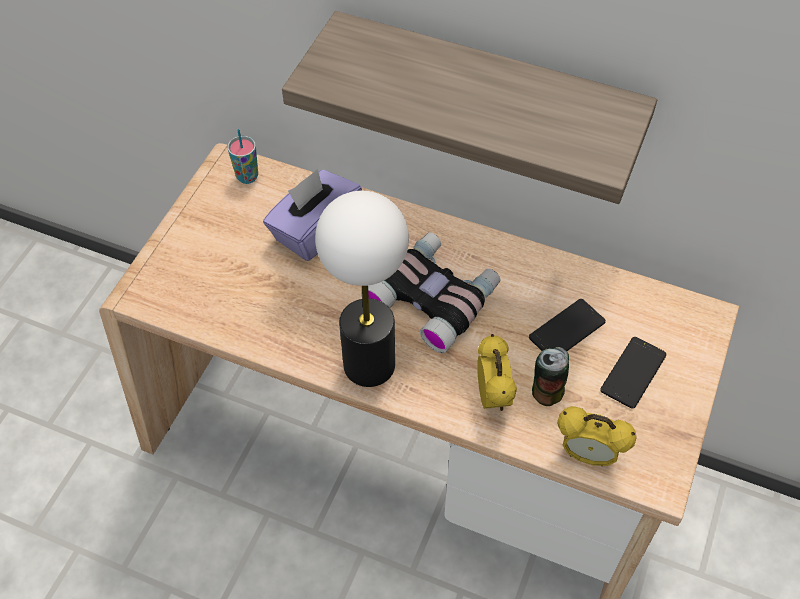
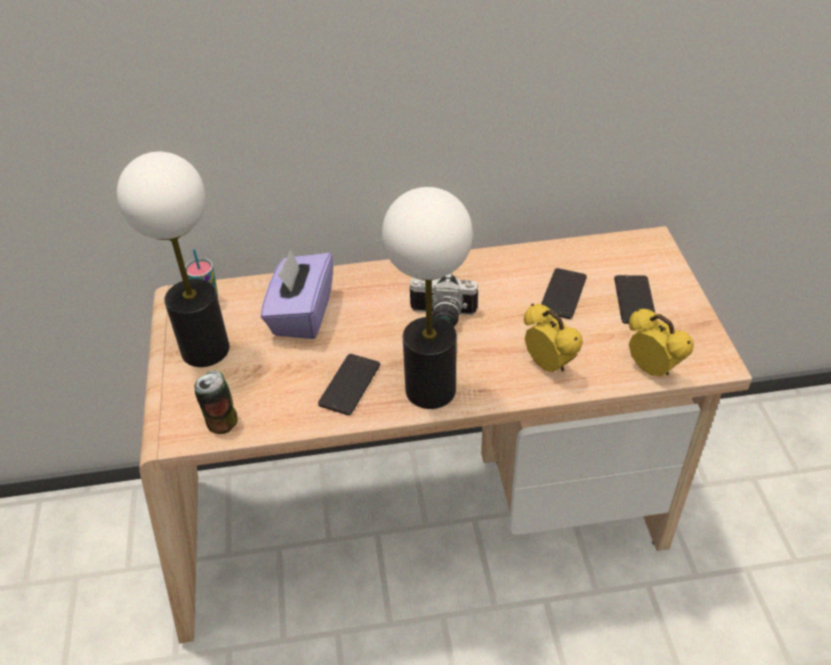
camera: 30 degrees left, 10 degrees down
(213, 226) = (205, 350): none -> table lamp
(305, 322) = (349, 384): none -> phone
(434, 296) = (442, 317): binoculars -> camera
(486, 100) = (421, 125): shelf -> none
(547, 391) = (585, 341): can -> can (222, 421)
(587, 455) = (652, 369): alarm clock -> alarm clock turned 120 degrees counterclockwise

